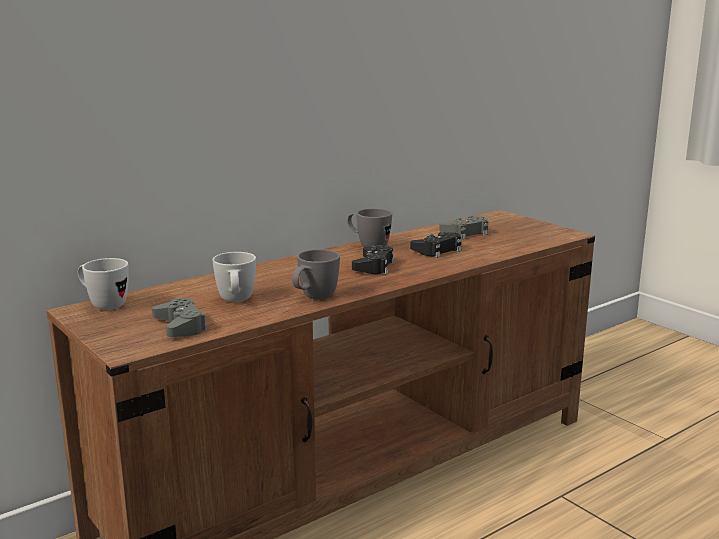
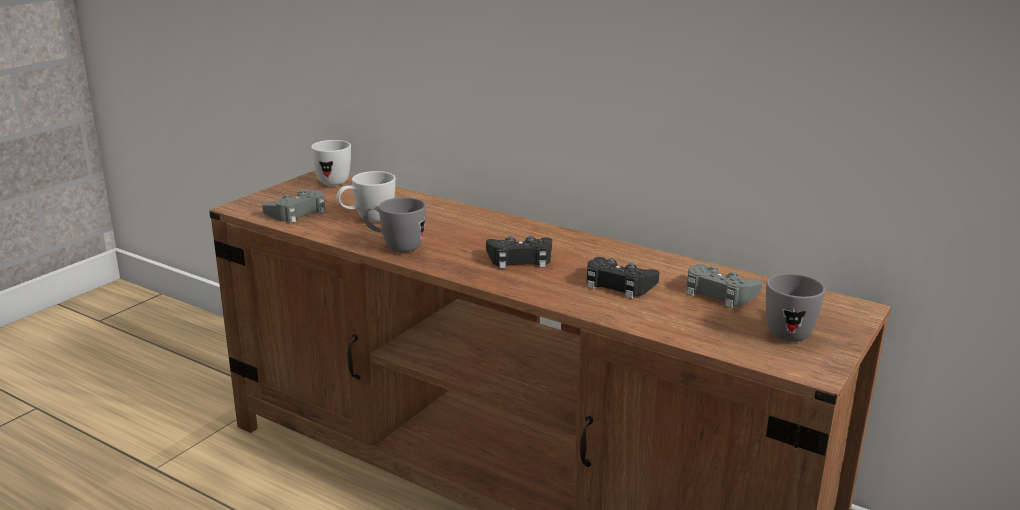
camera: 70 degrees right, 5 degrees up
(368, 246) = (596, 246): grey mug -> grey mug (788, 330)

